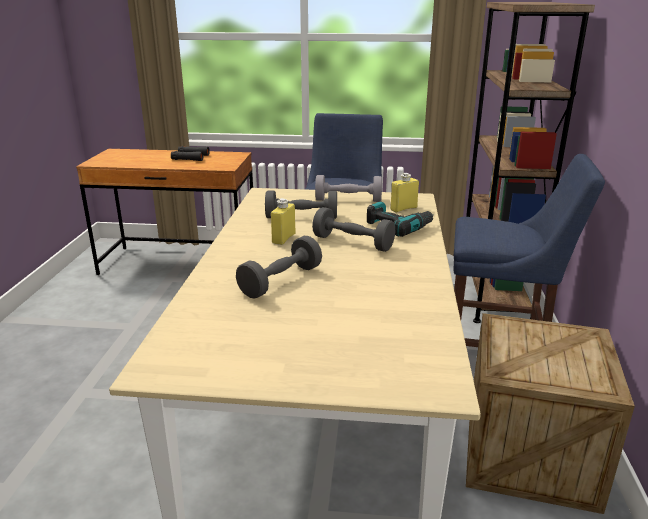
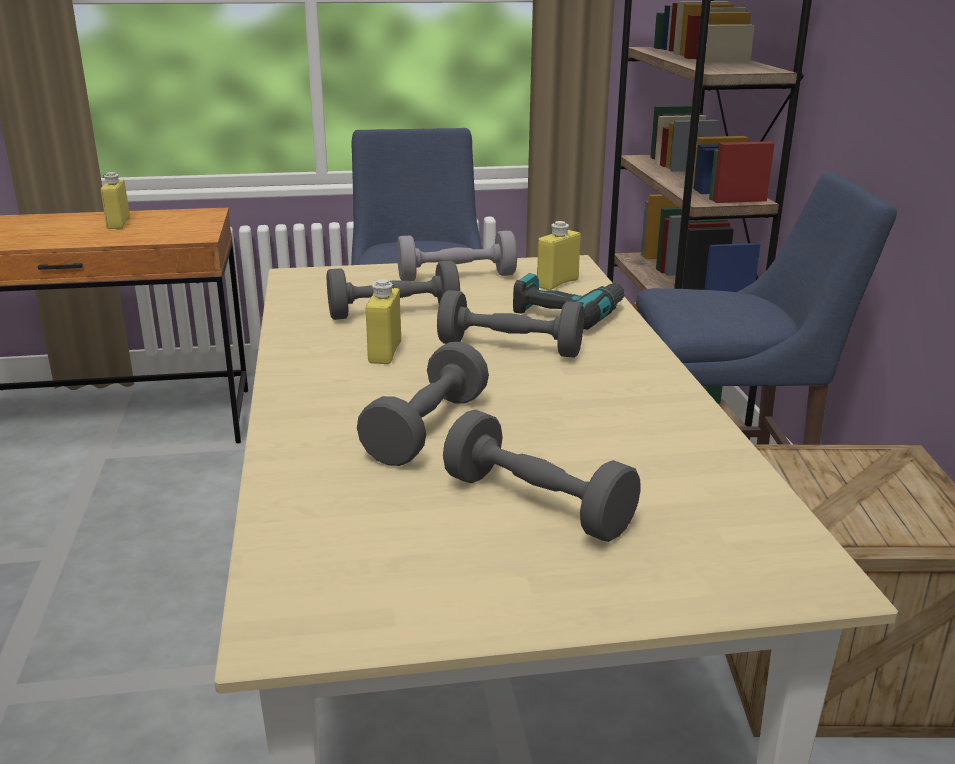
camera: 15 degrees left, 0 degrees up
(190, 157) = (118, 224): black binoculars -> yellow bottle
(314, 327) = (537, 504): none -> grey dumbbell

